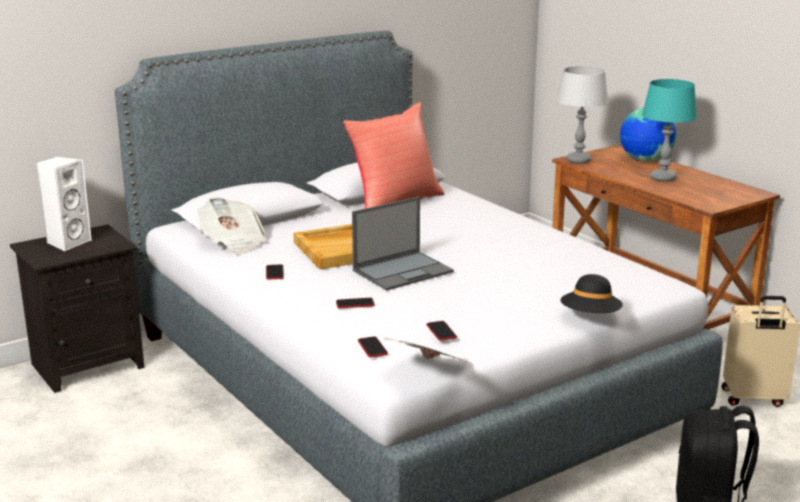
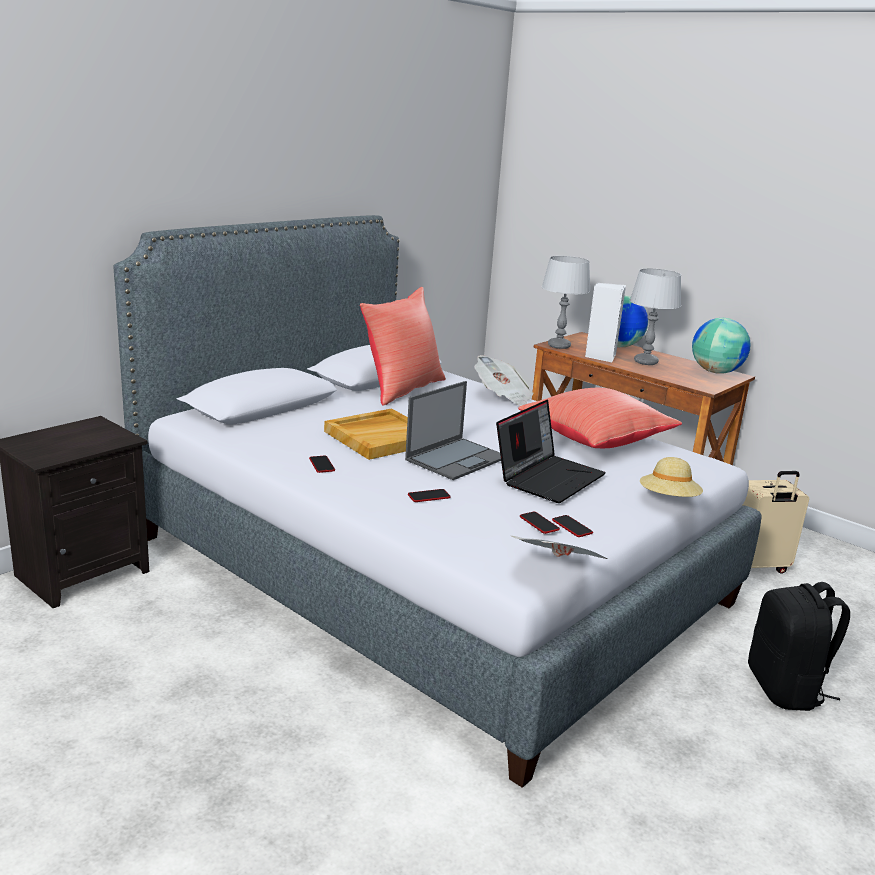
camera: 15 degrees left, 0 degrees up
(67, 243) = (62, 437): white speaker -> white speaker (600, 356)
(233, 243) = (257, 433): newspaper -> newspaper (503, 397)
(372, 348) = (479, 546): phone -> phone (572, 527)
(481, 291) = (548, 477): none -> laptop
(558, 257) = (594, 439): none -> red pillow
(590, 316) = (668, 500): black hat -> beige hat
(663, 178) = (645, 362): turquoise table lamp -> grey table lamp
(736, 189) = (715, 372): none -> globe

